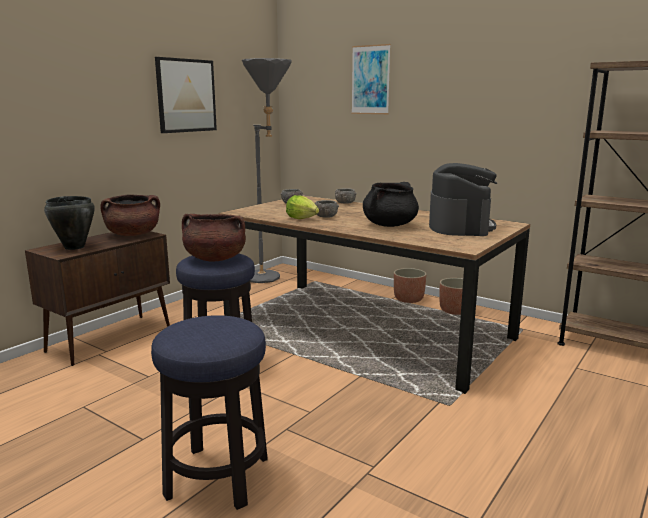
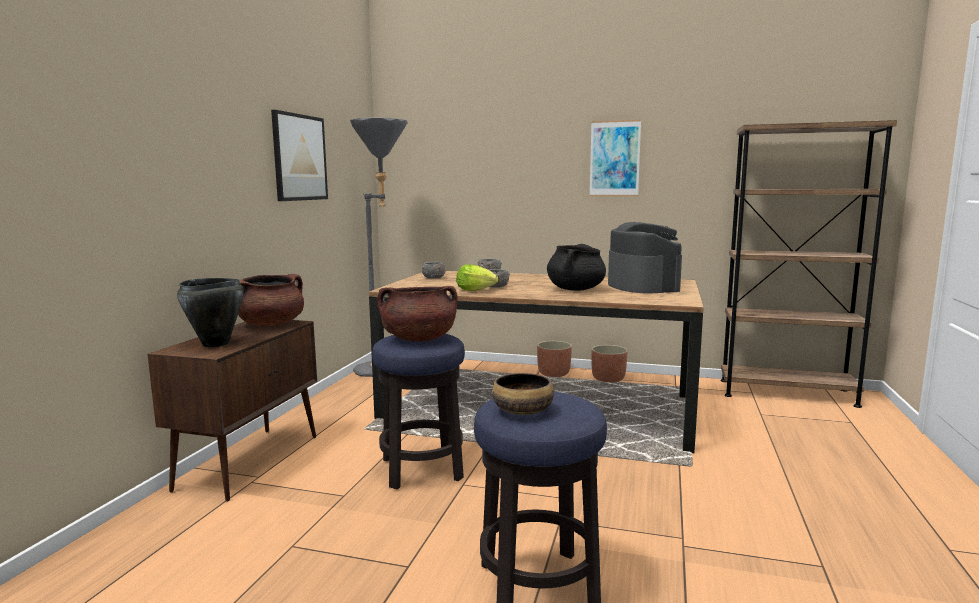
camera: 20 degrees left, 5 degrees down
(189, 332) = (522, 411): none -> bowl
(370, 80) = (492, 144): picture -> picture (614, 158)

